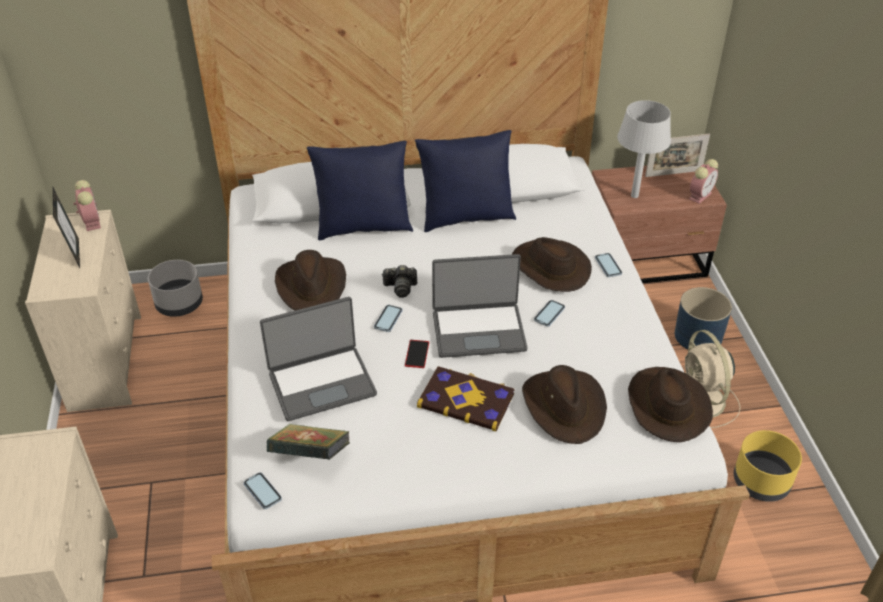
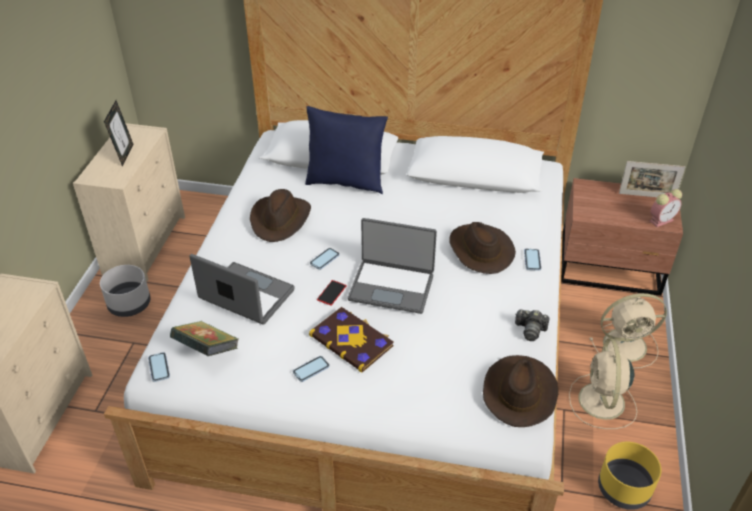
camera: 20 degrees right, 0 degrees up
(91, 221) = (148, 133): alarm clock -> none
(180, 304) = (217, 214): grey planter -> grey planter (130, 304)
(322, 383) = (246, 296): laptop -> laptop turned 150 degrees counterclockwise
(400, 287) = (348, 237): camera -> camera (530, 330)
(466, 217) = (432, 192): blue pillow -> none
(549, 314) = (458, 288): phone -> phone (311, 369)
(565, 407) = (430, 368): brown hat -> none
(634, 195) = (600, 207): grey table lamp -> none
(698, 336) = (626, 345): blue planter -> beige fan

